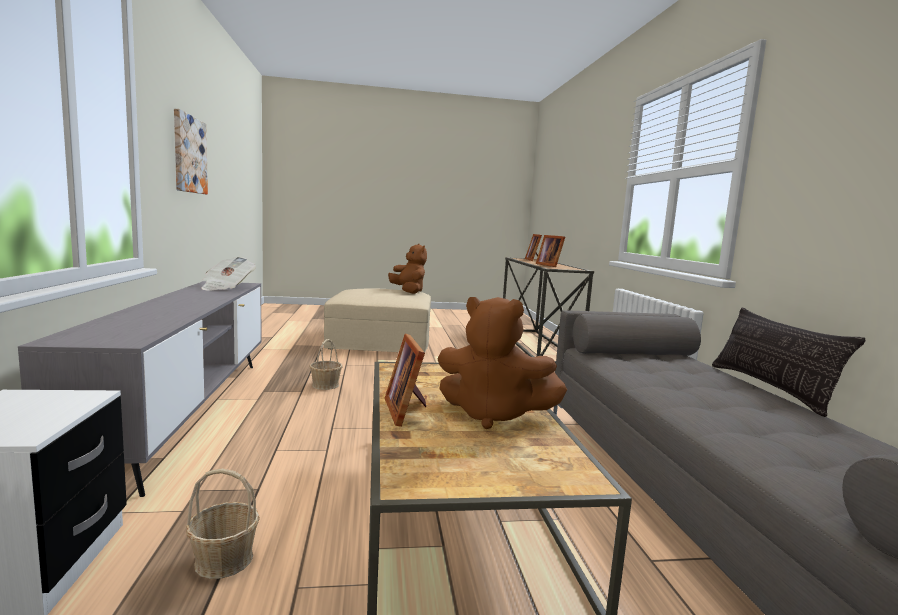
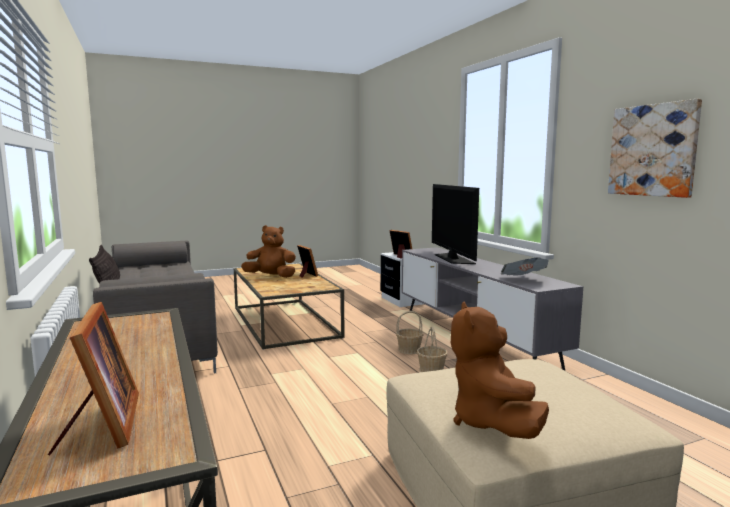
camera: 165 degrees right, 0 degrees up
(165, 313) = (453, 258): none -> television
(224, 559) = (355, 306): basket -> basket (409, 350)
(408, 291) = (491, 423): brown plush toy -> brown plush toy turned 45 degrees clockwise
(550, 265) = (136, 334): picture frame -> picture frame (400, 256)

